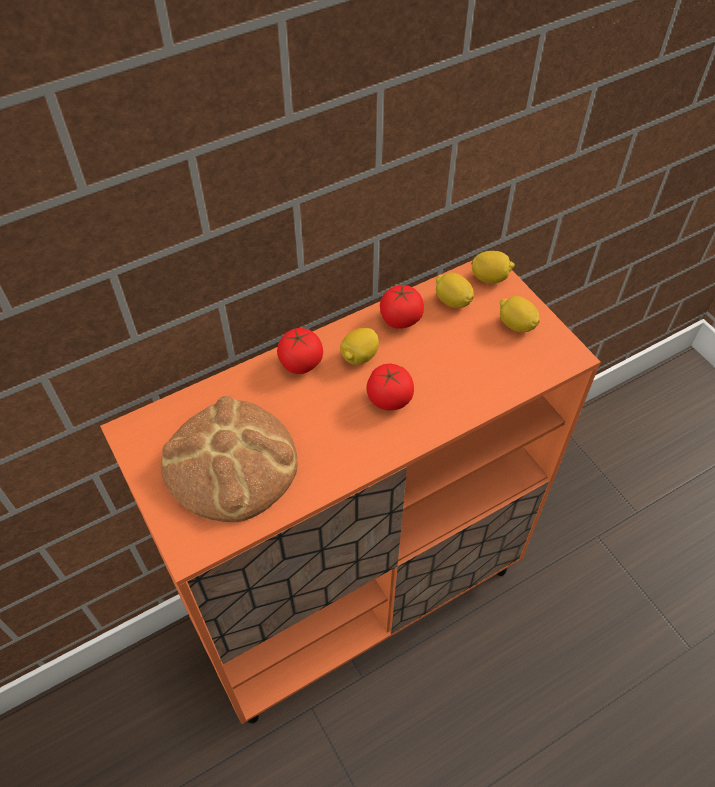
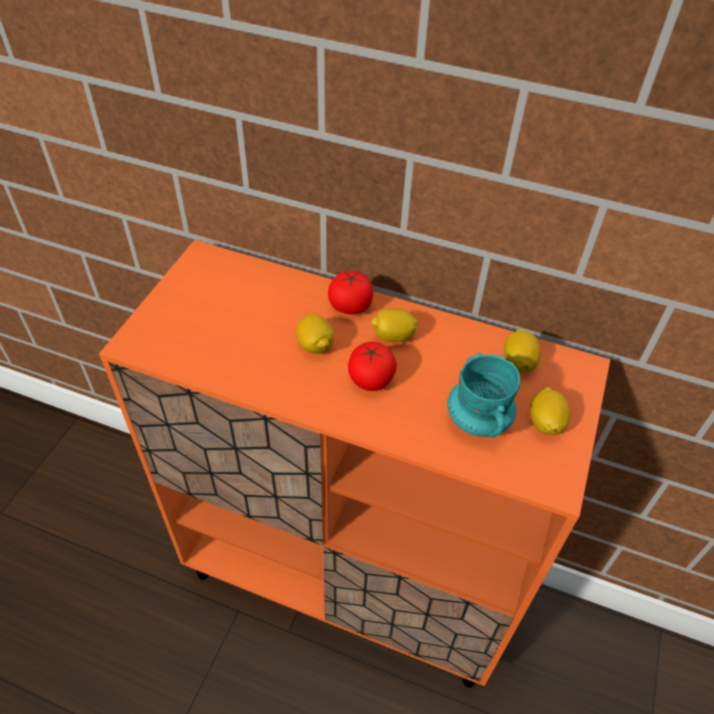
camera: 50 degrees right, 5 degrees down
(231, 462) = (223, 322): bread -> none
(400, 319) = (459, 340): tomato -> none
(482, 360) = (477, 419): none -> turquoise mug
(490, 277) = (576, 373): lemon -> lemon (315, 345)

